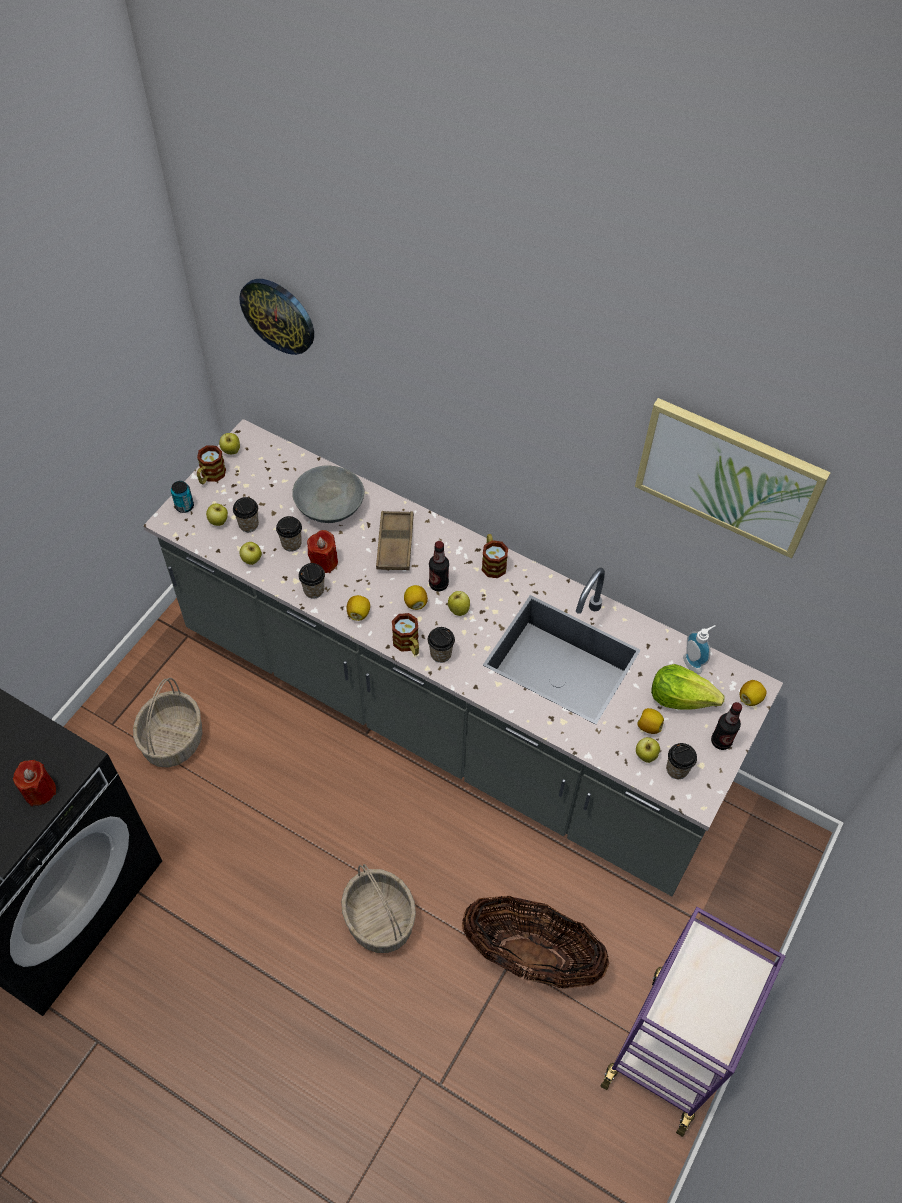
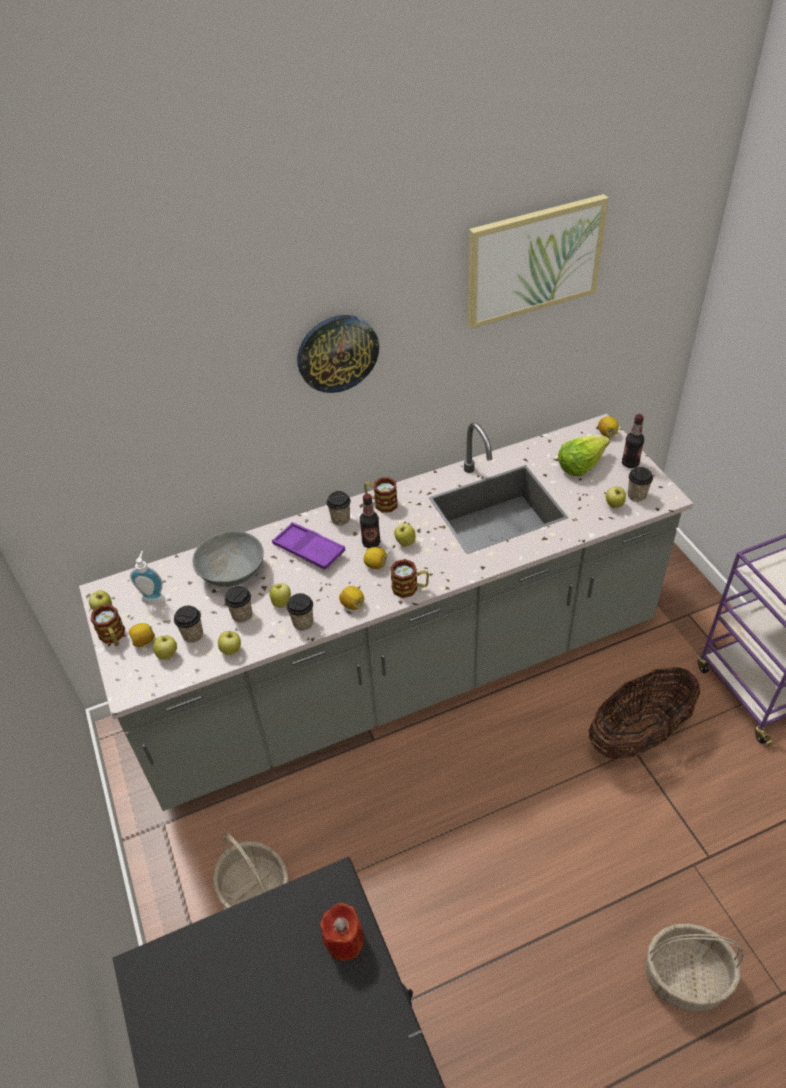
camera: 50 degrees left, 10 degrees down
(184, 506) = (125, 672): can -> none
(278, 315) = (90, 431): wall clock -> wall clock (337, 353)
(324, 562) = (281, 602): red candle -> apple
(380, 920) = (544, 821): basket -> basket (686, 976)
(395, 544) = (309, 550): brown tray -> purple tray
(440, 654) = (436, 573): cup -> cup (340, 519)
(648, 726) = (591, 492): lemon -> lemon (143, 641)
(694, 663) = (558, 444): soap dispenser -> soap dispenser (154, 597)

